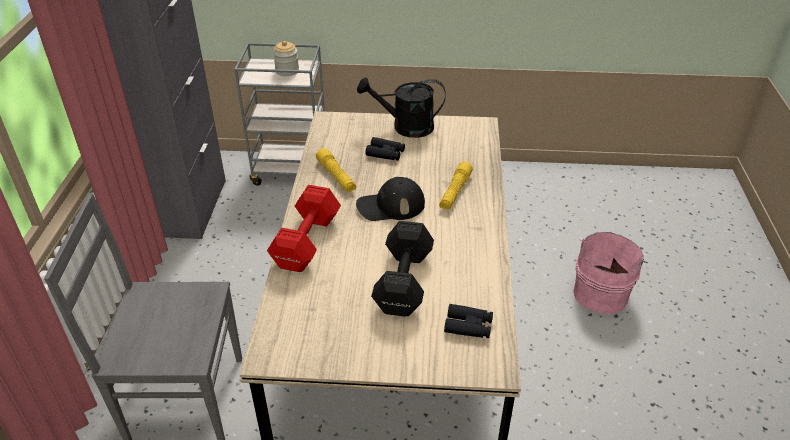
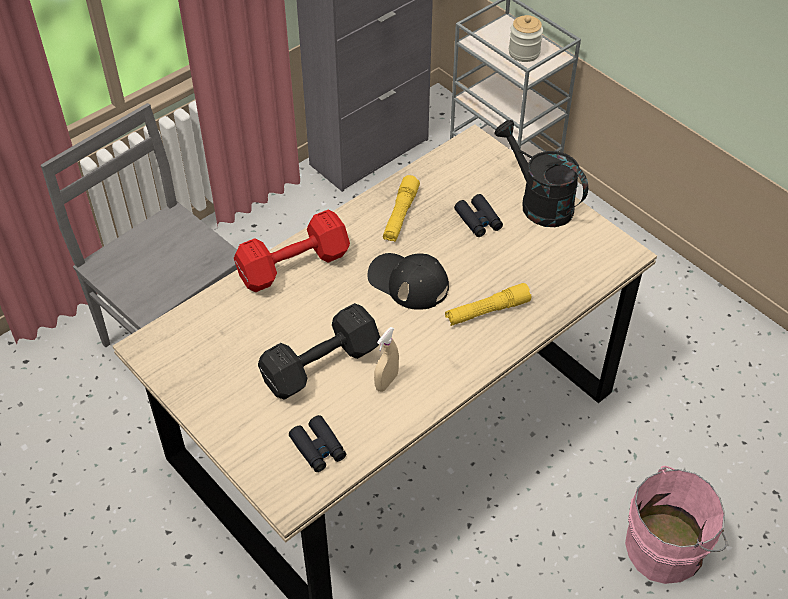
camera: 45 degrees right, 10 degrees up
(454, 262) = (386, 382): none -> beige spray bottle

